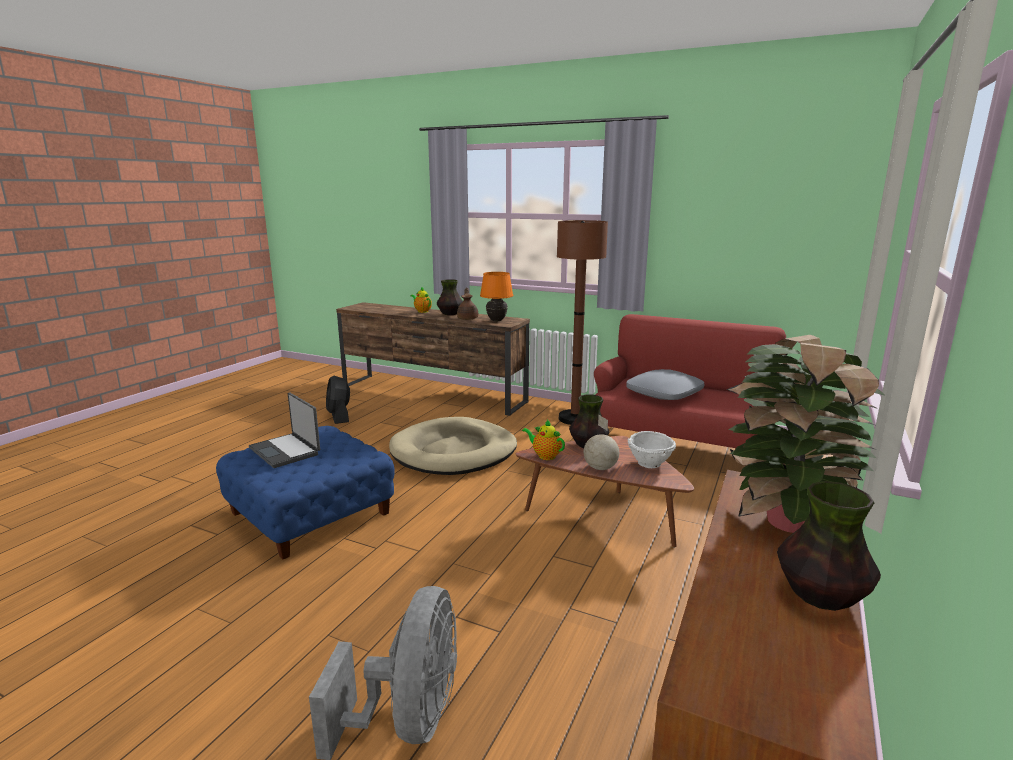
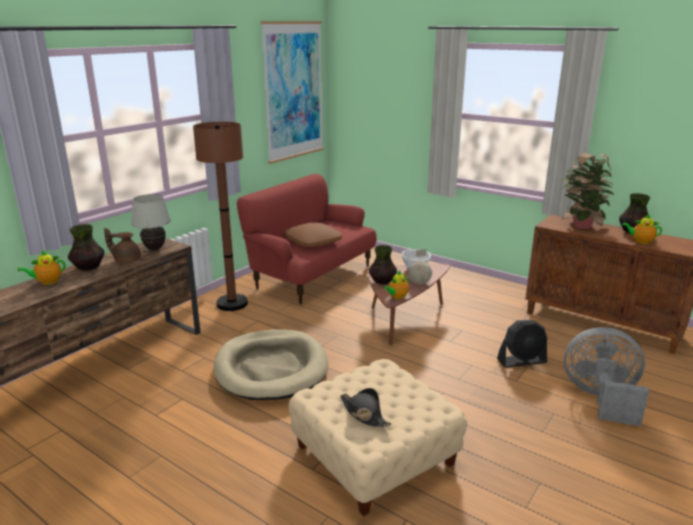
camera: 80 degrees left, 5 degrees up
(286, 451) = (364, 414): laptop -> black hat
(311, 513) = (374, 454): blue ottoman -> beige ottoman
(339, 416) = (105, 451): black fan -> black fan (522, 361)
(496, 321) = (154, 249): orange table lamp -> white table lamp
(664, 394) = (313, 241): grey pillow -> brown pillow
(736, 596) = (640, 241): none -> teapot
(785, 206) = (293, 91): none -> picture

